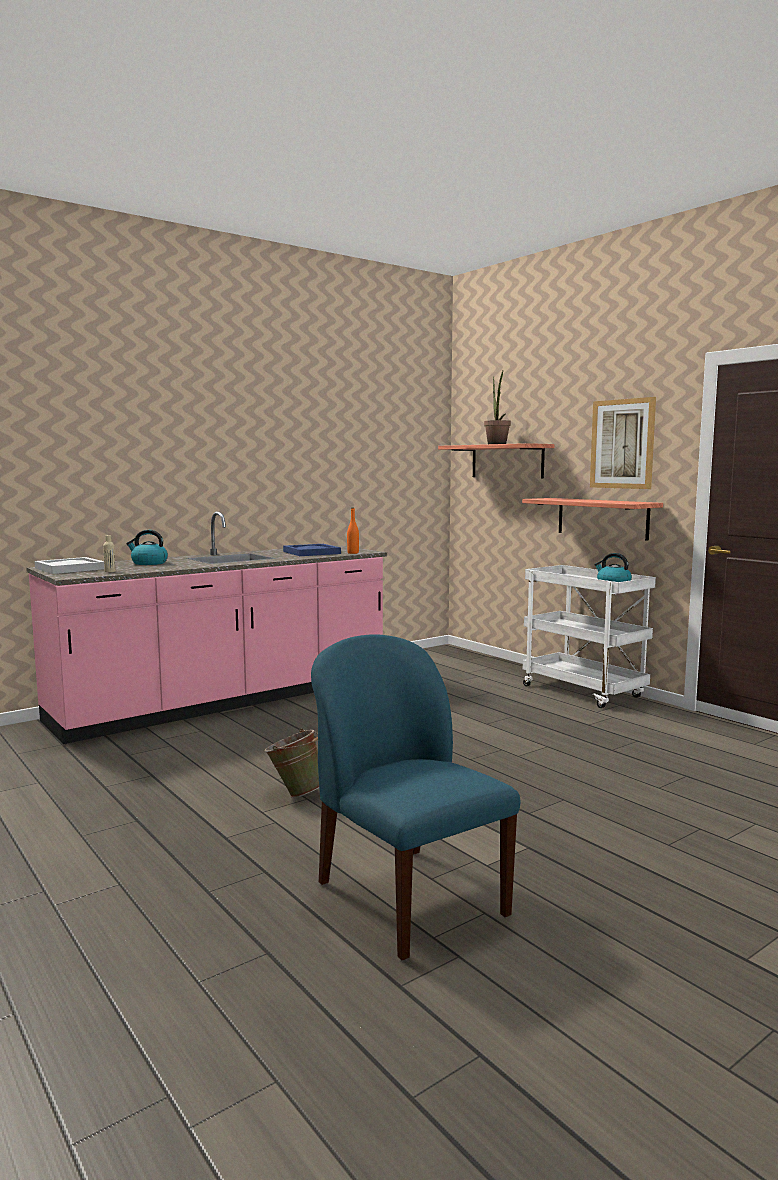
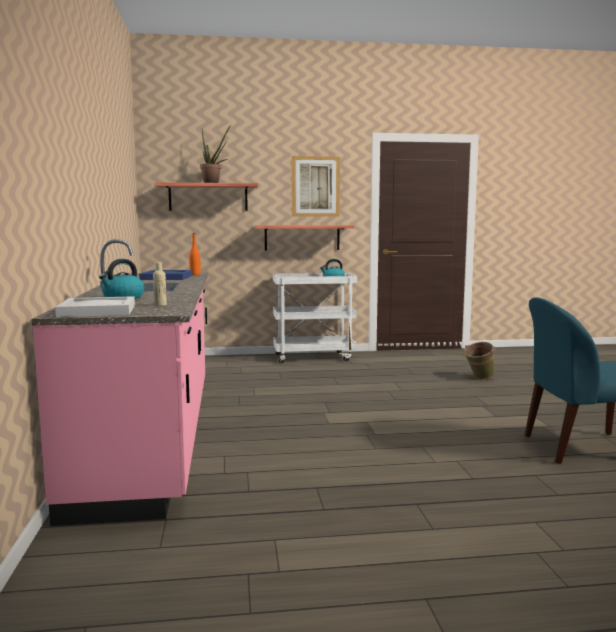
camera: 60 degrees left, 0 degrees up
(295, 793) = (409, 447): green bucket -> green bucket (478, 378)

